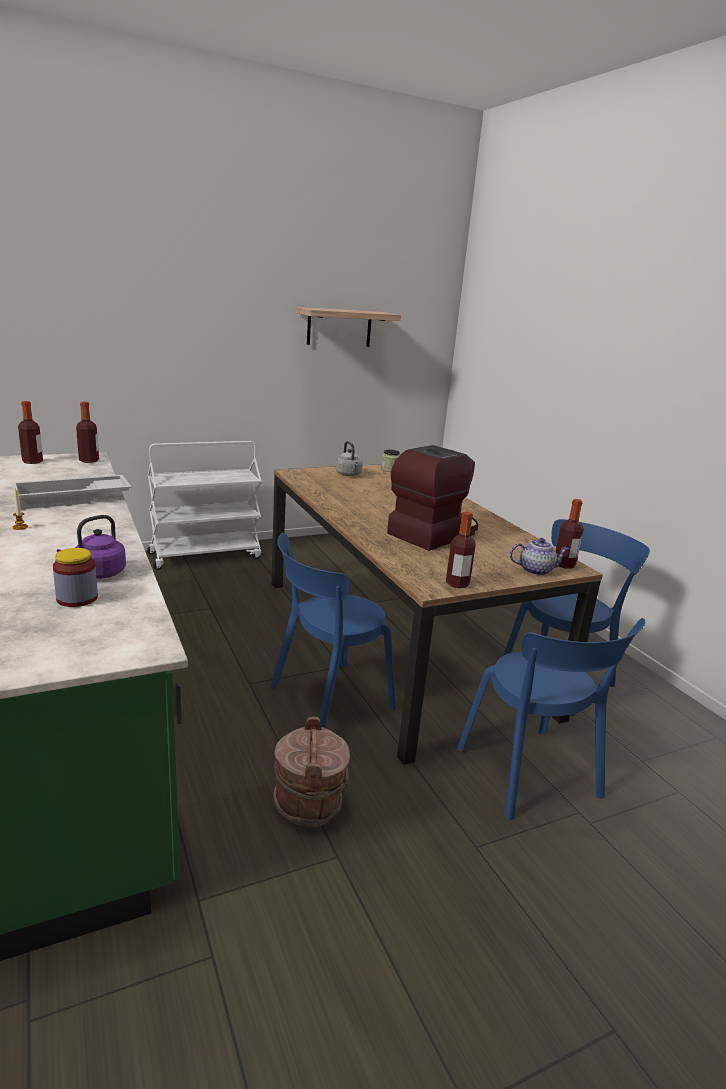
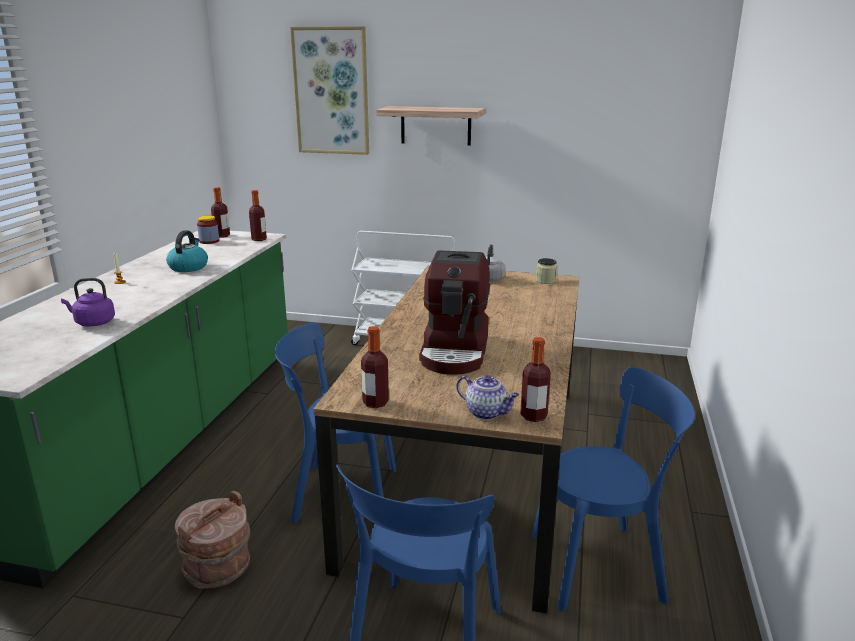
camera: 40 degrees right, 0 degrees up
(72, 499) = (188, 267): white tray -> kettle
(77, 598) = (50, 336): jar -> jar (209, 241)
(100, 287) = (331, 91): none -> picture
(339, 327) = (562, 122): shelf -> shelf (435, 125)
(433, 533) = (456, 351): coffee machine -> coffee machine turned 105 degrees clockwise

